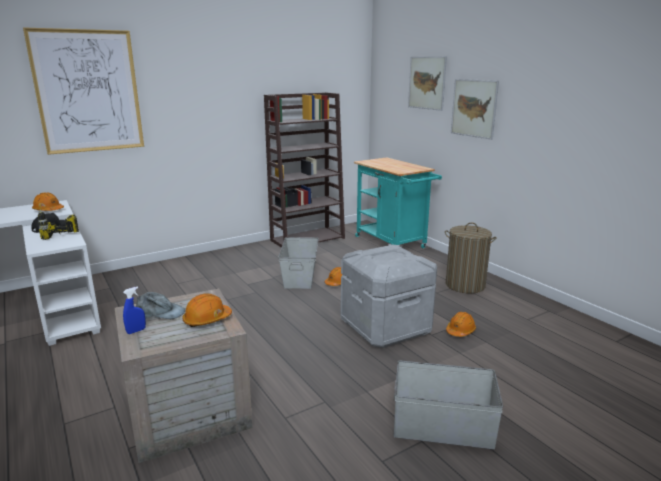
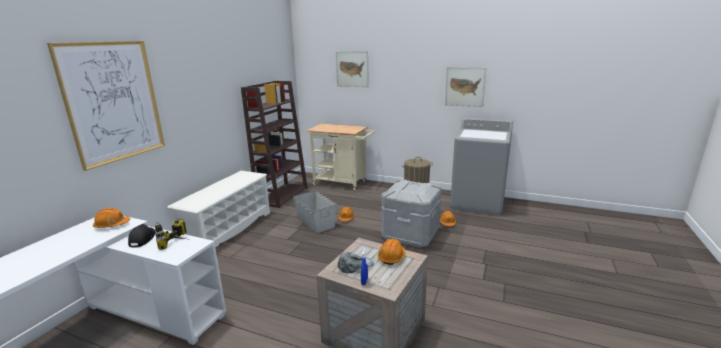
camera: 35 degrees left, 0 degrees up
(212, 258) = (228, 230): none -> white shoe rack
(393, 243) = (343, 183): turquoise cart -> beige cart
(443, 427) = (504, 273): grey storage box -> none
(474, 108) = (394, 84): picture -> picture (465, 86)
(553, 321) = (478, 203): none -> grey washing machine

